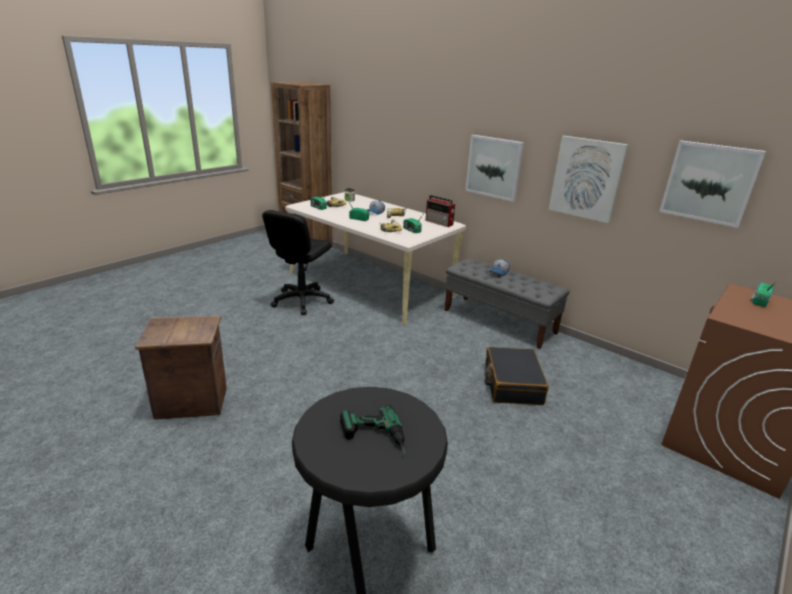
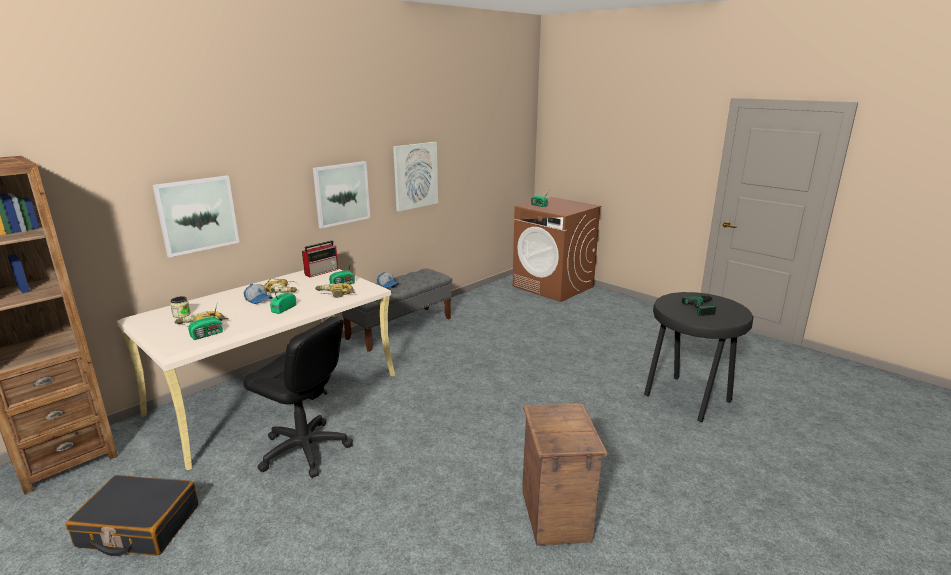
camera: 85 degrees left, 5 degrees down
(512, 384) = (502, 335): black suitcase -> black suitcase (138, 526)
(709, 183) = (476, 154): picture -> picture (197, 215)

